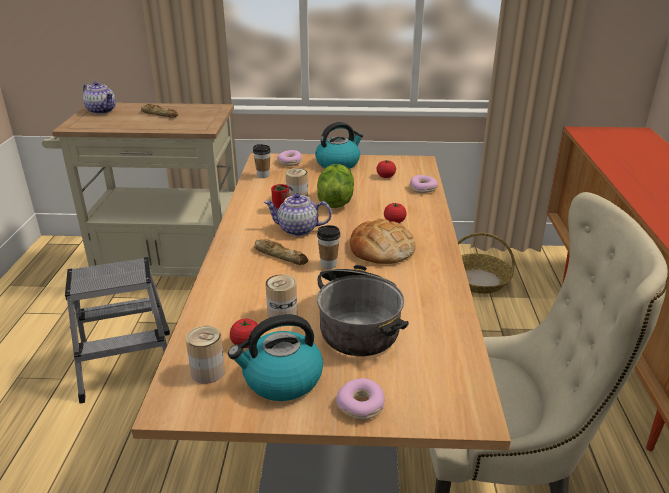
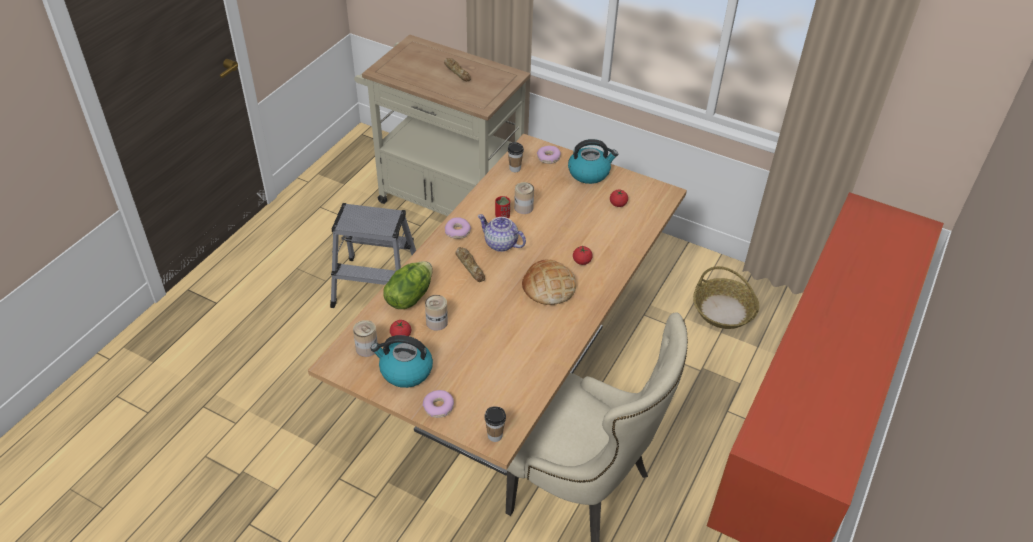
camera: 25 degrees right, 15 degrees up
(102, 111) = (413, 52): teapot -> none
(328, 264) = (498, 288): cup -> cup (495, 435)
(335, 201) = (551, 221): lettuce -> lettuce (409, 296)
(359, 323) = (481, 348): cooking pot -> none
(423, 188) = (638, 230): donut -> donut (458, 231)

